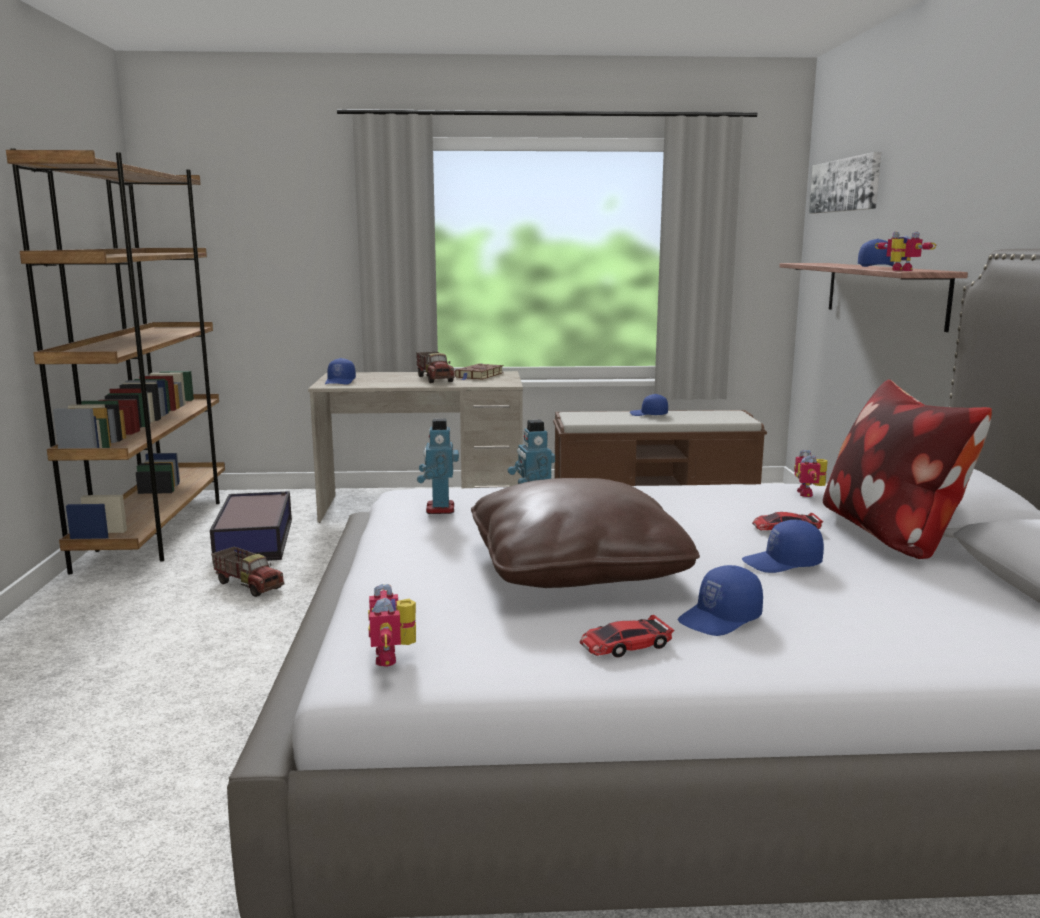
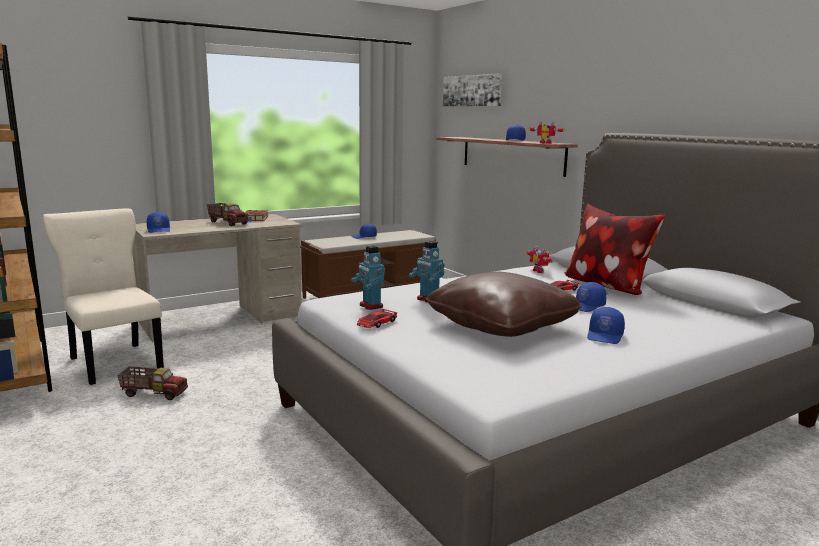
camera: 30 degrees left, 0 degrees up
(256, 540) = (115, 362): storage box -> beige chair
(393, 656) = (495, 385): toy robot -> none
(626, 645) = (588, 356): toy car -> toy car (377, 323)

